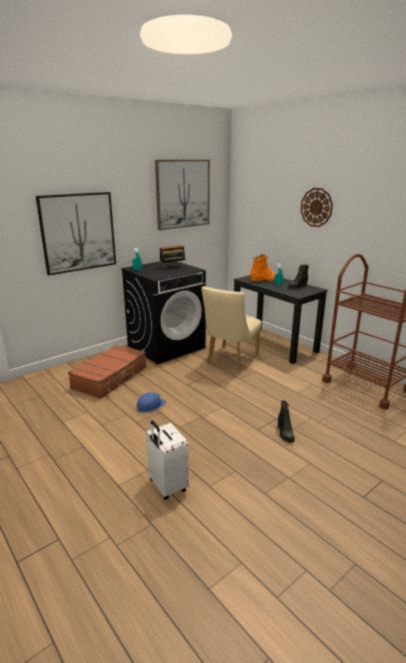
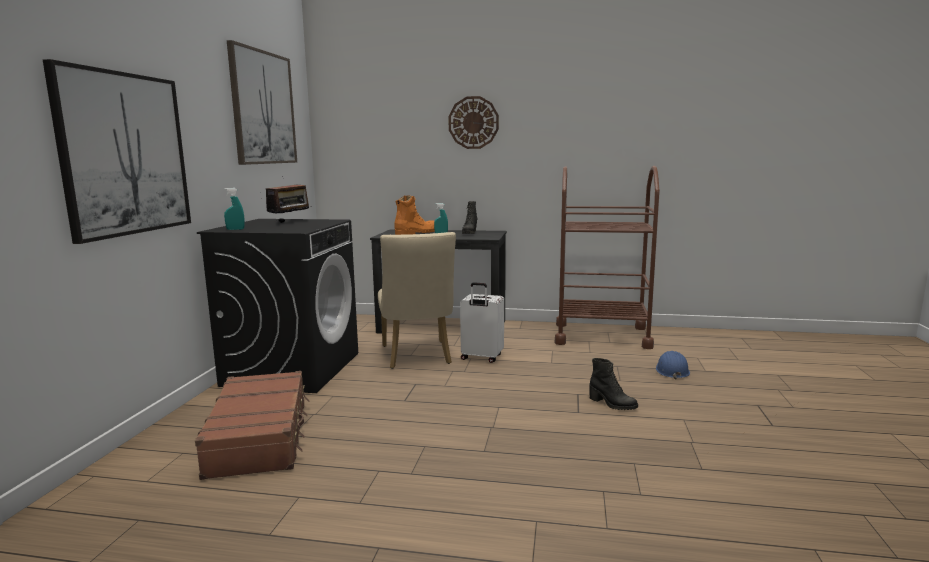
camera: 40 degrees left, 10 degrees down
(150, 405) = (396, 444): blue hard hat -> blue hard hat (671, 370)
(167, 486) = (597, 524): white suitcase -> white suitcase (481, 358)

